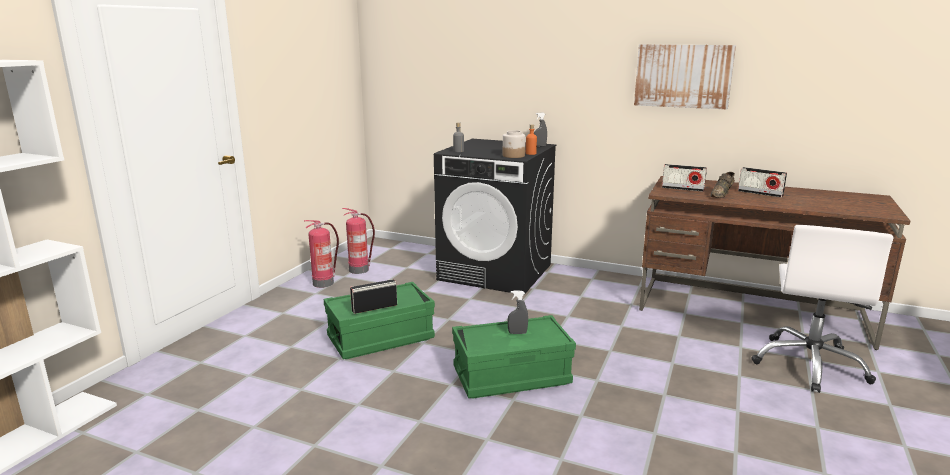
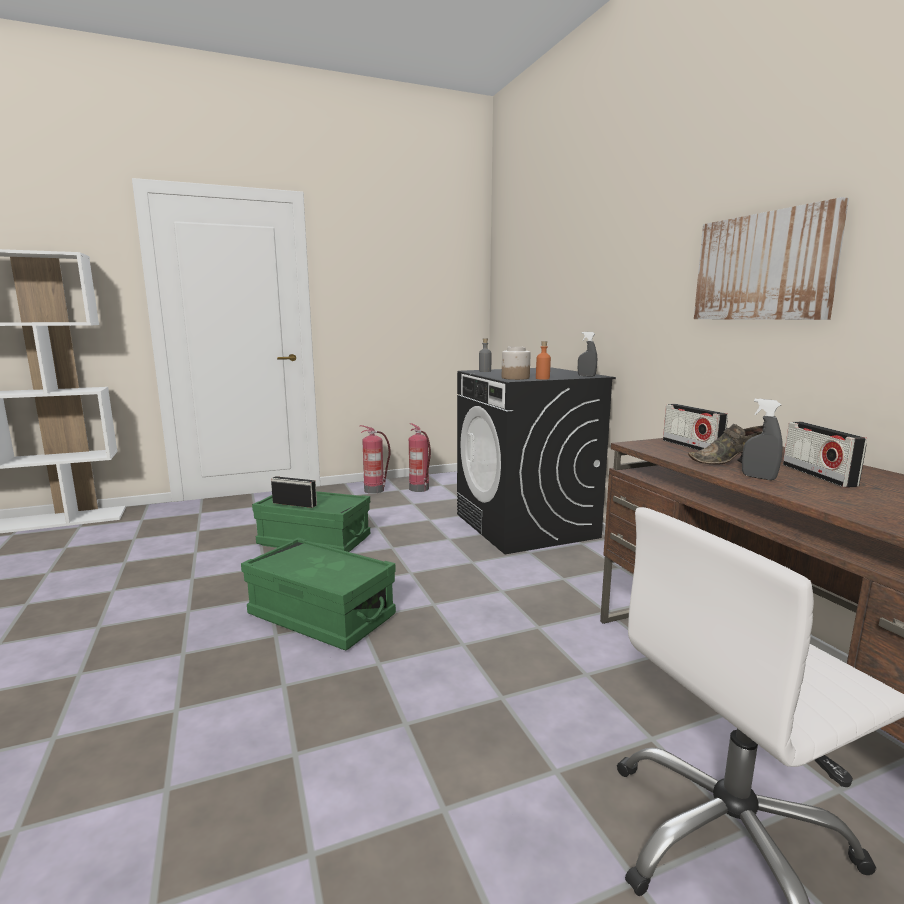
camera: 45 degrees right, 5 degrees down
(517, 333) = (329, 565): grey spray bottle -> grey spray bottle (758, 477)

